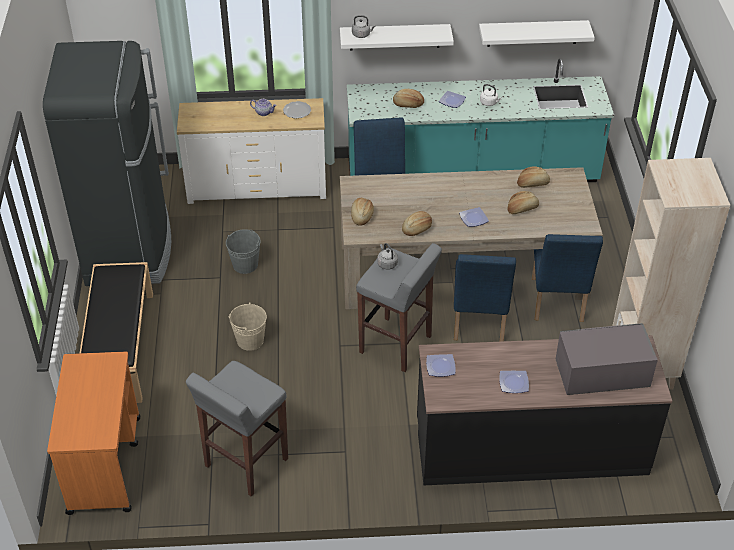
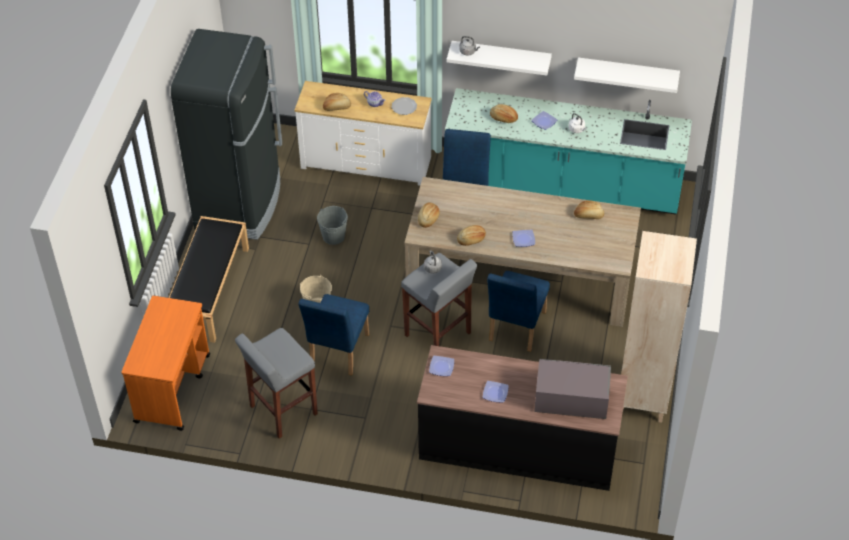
camera: 15 degrees right, 5 degrees up
(522, 209) = (569, 238): bread -> bread (337, 107)
(556, 304) = (591, 325): blue chair -> blue chair (337, 353)

